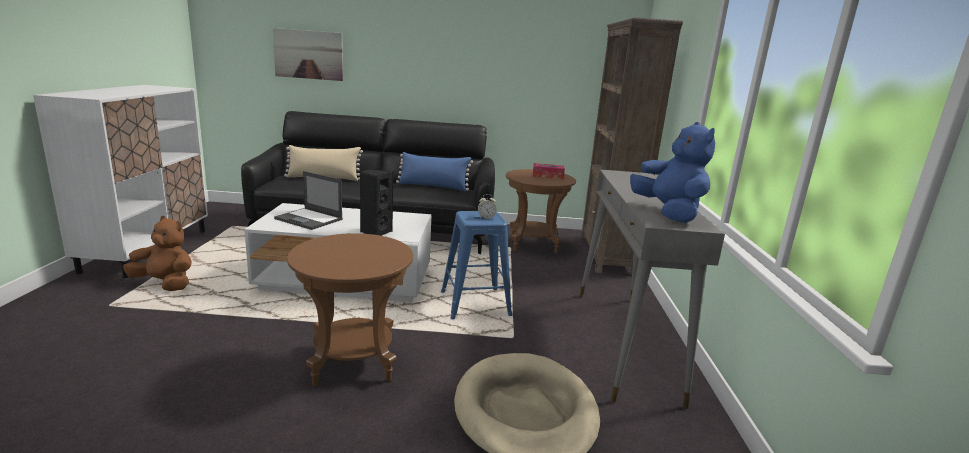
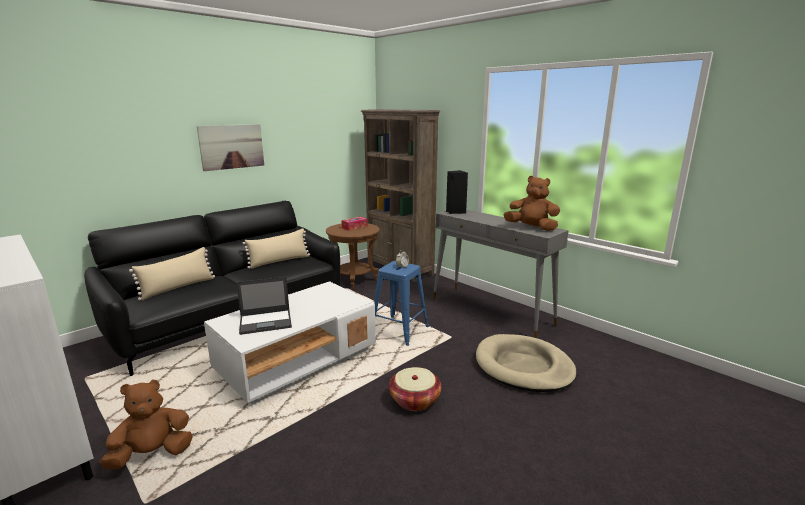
camera: 45 degrees left, 0 degrees up
(308, 54) = (99, 166): picture -> picture (232, 146)
(353, 362) = (415, 400): brown side table -> basket
(375, 232) = (334, 308): black speaker -> black speaker (455, 212)
(433, 186) = (279, 261): blue pillow -> beige pillow
(668, 213) = (531, 228): blue plush toy -> brown plush toy

